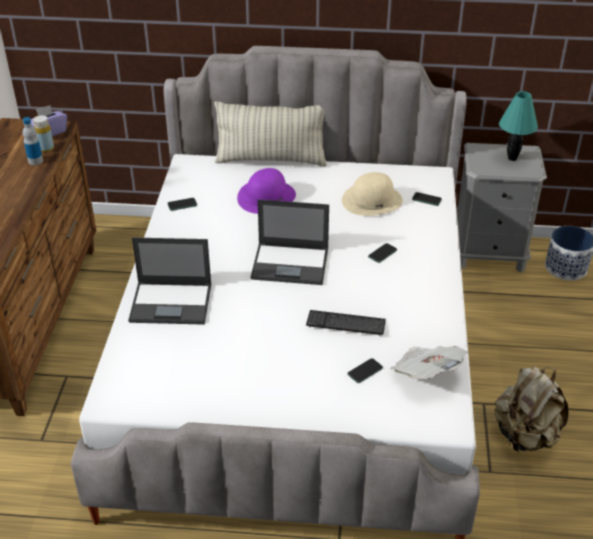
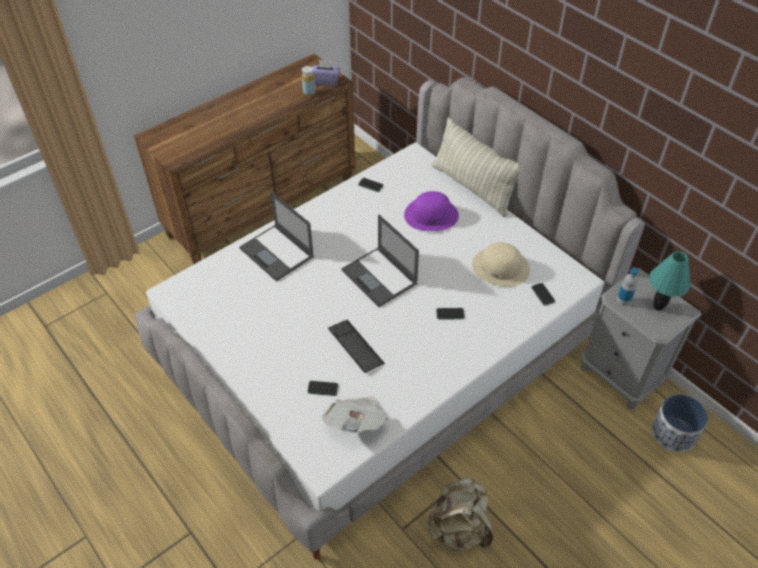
camera: 45 degrees right, 10 degrees up
(35, 161) = (292, 98): bottle -> bottle (623, 300)

